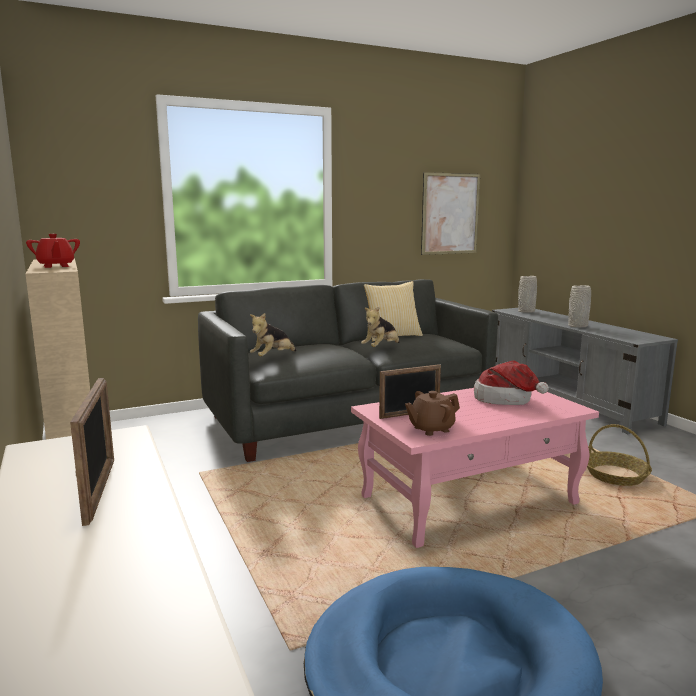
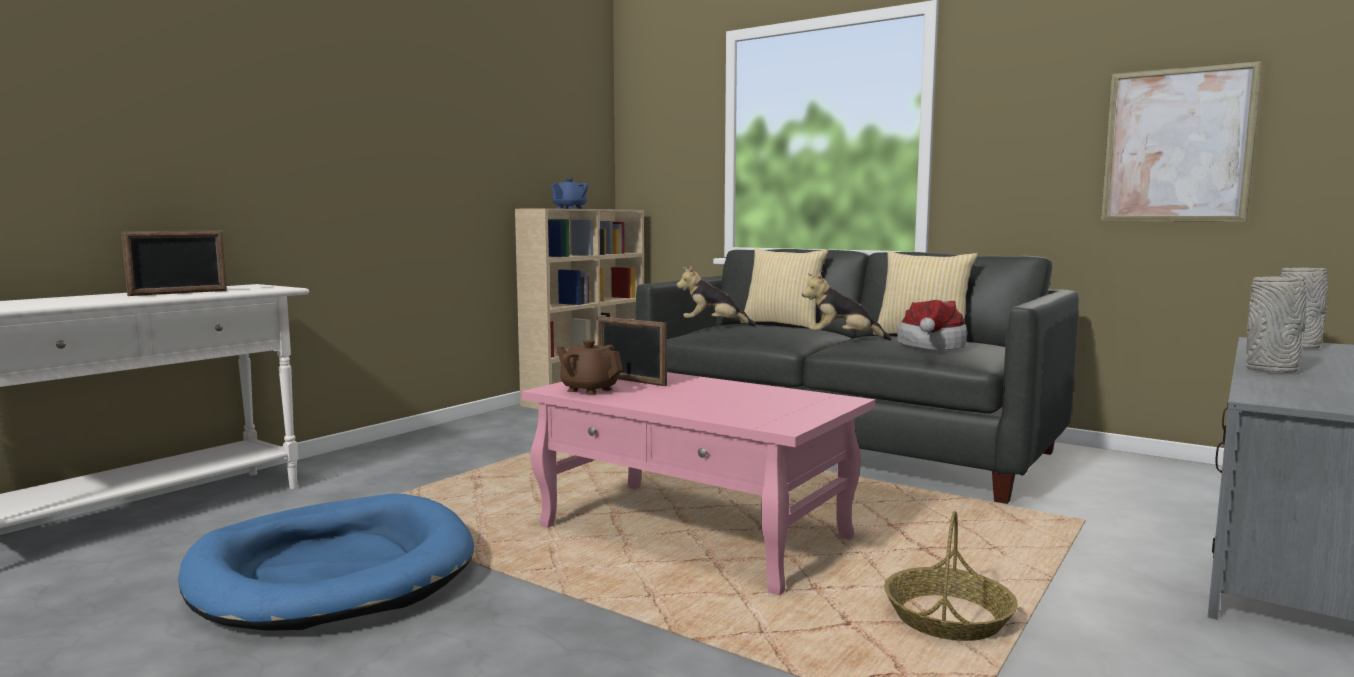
camera: 60 degrees right, 5 degrees down
(56, 266) = (569, 208): red teapot -> blue teapot
(295, 345) = (783, 325): none -> pillow
(507, 399) = (762, 401): hat -> hat (930, 346)

